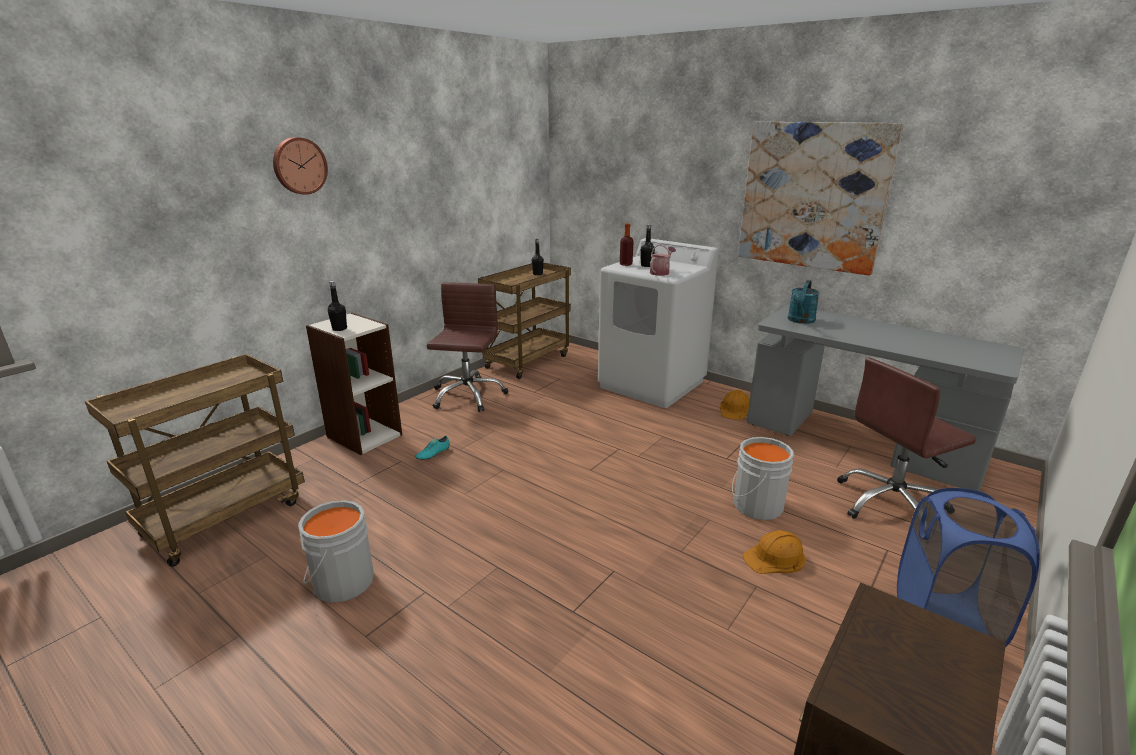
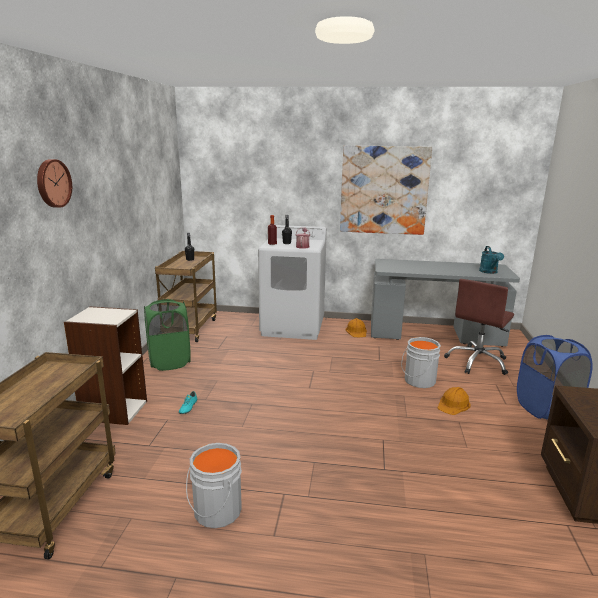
camera: 30 degrees left, 5 degrees down
(339, 329) = (101, 319): black bottle -> none
(467, 395) = (169, 362): brown office chair -> green laundry basket
(800, 321) = (394, 266): turquoise watering can -> turquoise watering can (489, 272)

